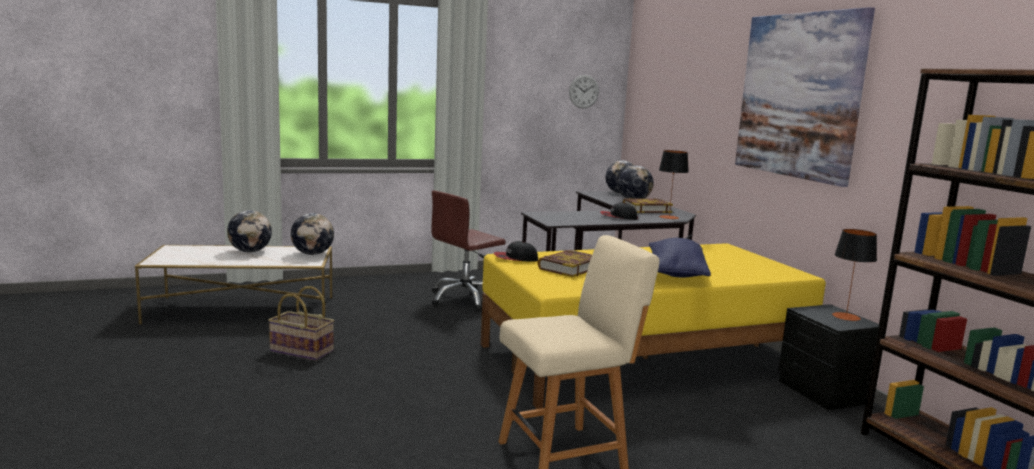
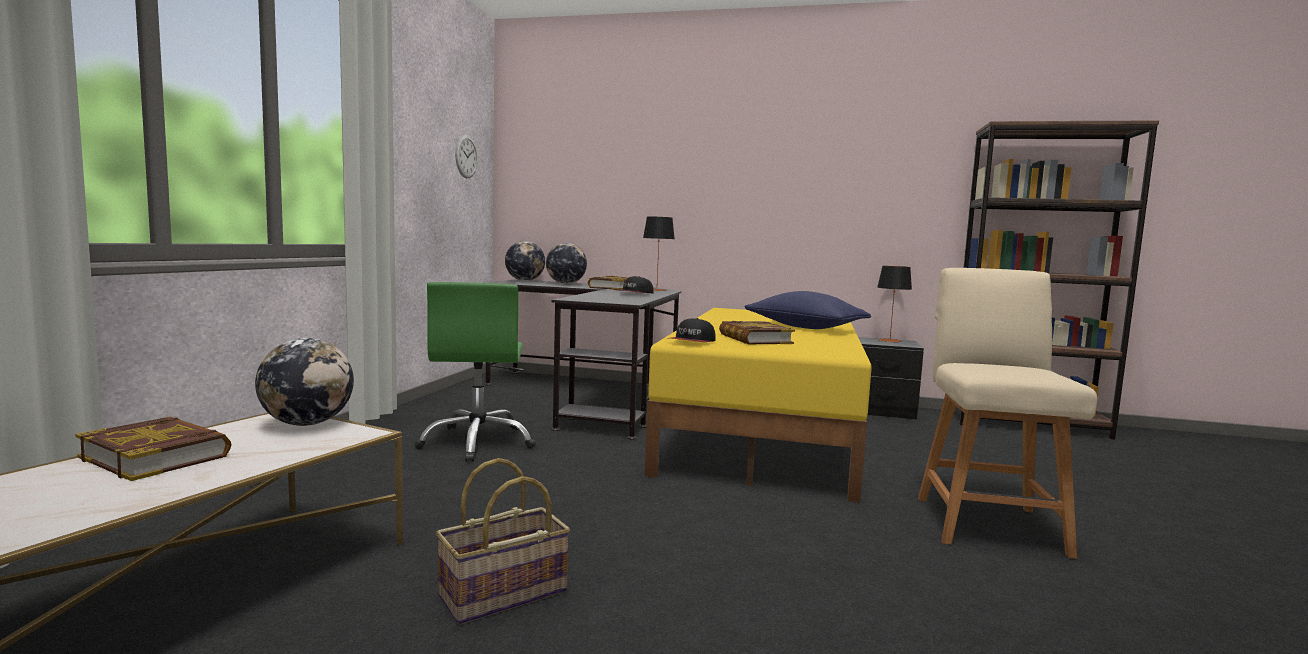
camera: 55 degrees left, 5 degrees down
(250, 251) = (156, 456): globe -> book
(465, 299) = (478, 442): brown office chair -> green office chair
(798, 95) = (788, 156): picture -> none

